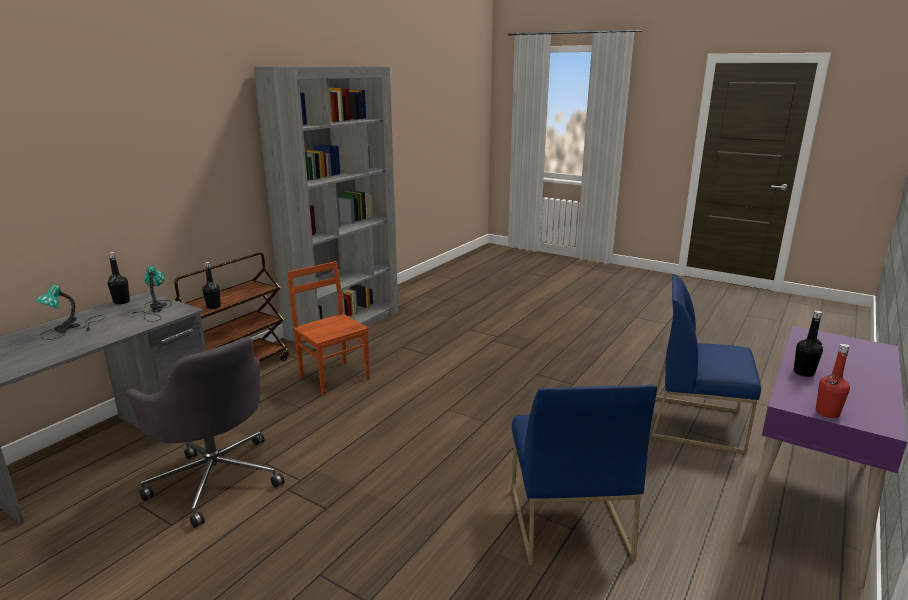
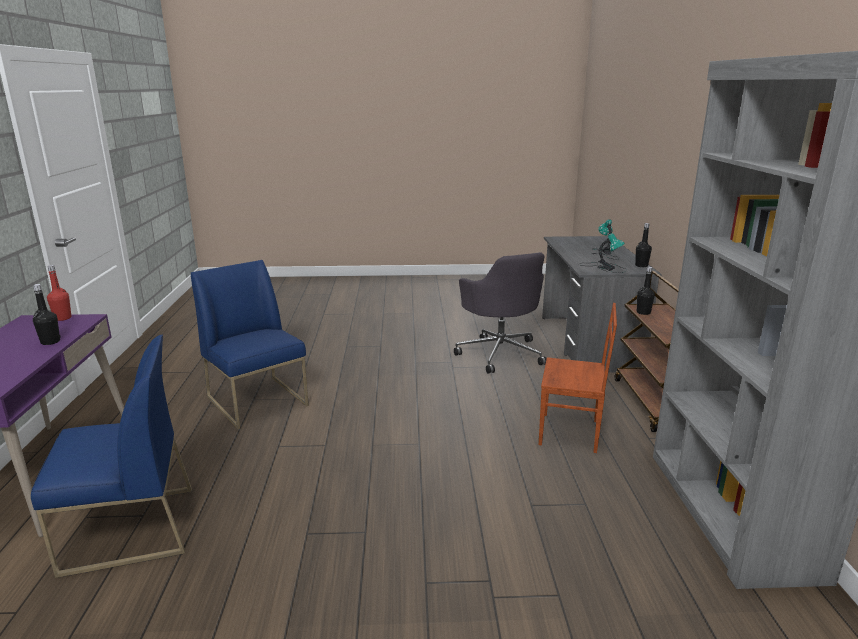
camera: 145 degrees right, 0 degrees up
(216, 478) = (500, 353): grey office chair -> grey office chair turned 120 degrees counterclockwise

